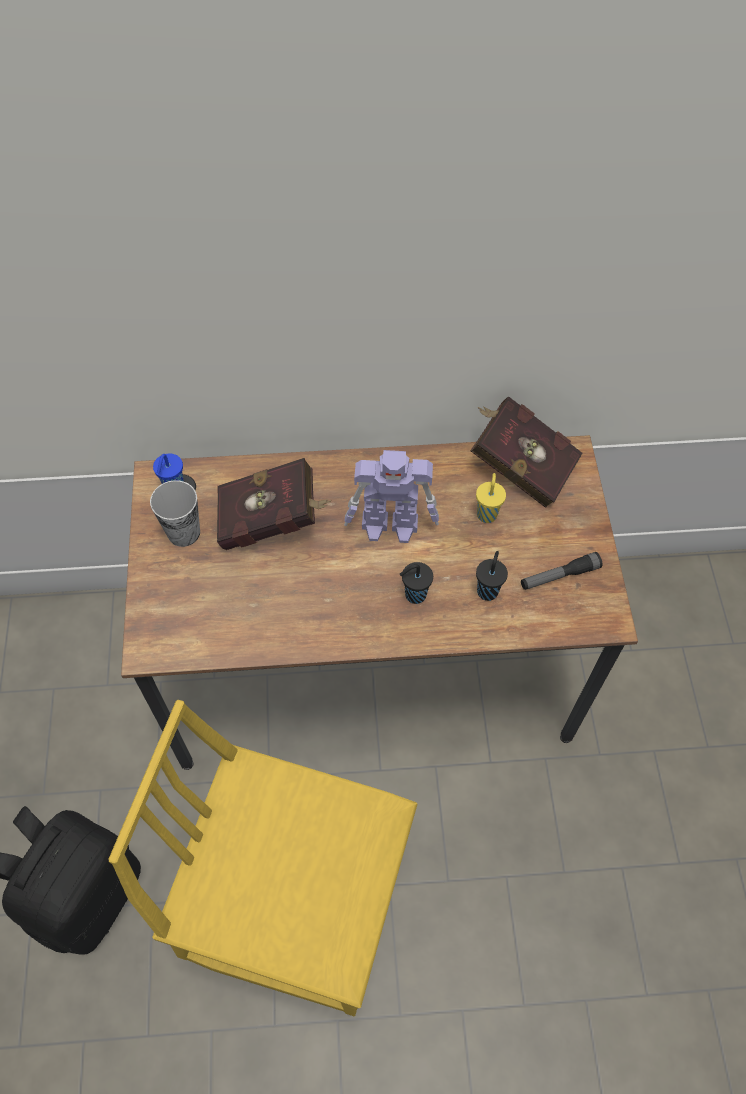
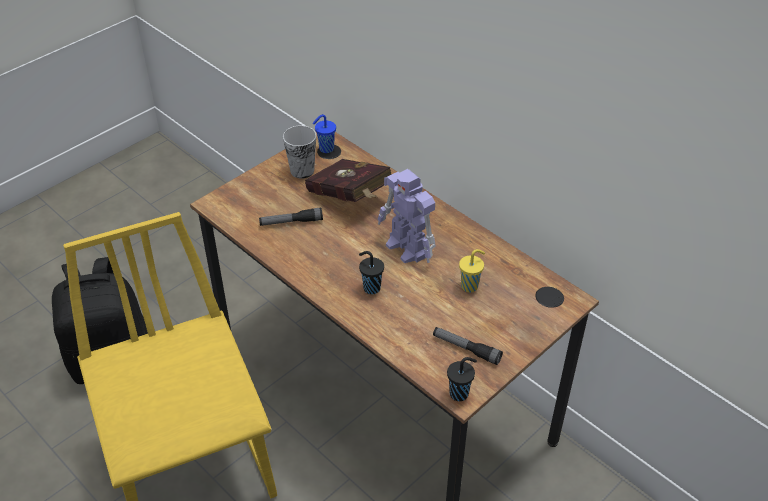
camera: 50 degrees right, 15 degrees down
(252, 598) = (291, 222): none -> flashlight
(487, 590) = (414, 320): black cup -> black cup (460, 393)
(519, 464) = (527, 279): red book -> none

